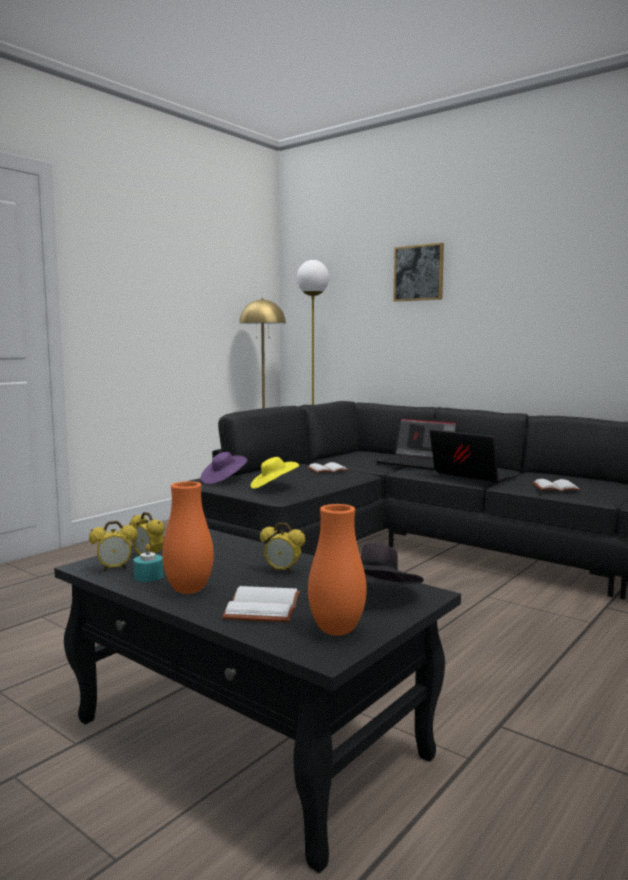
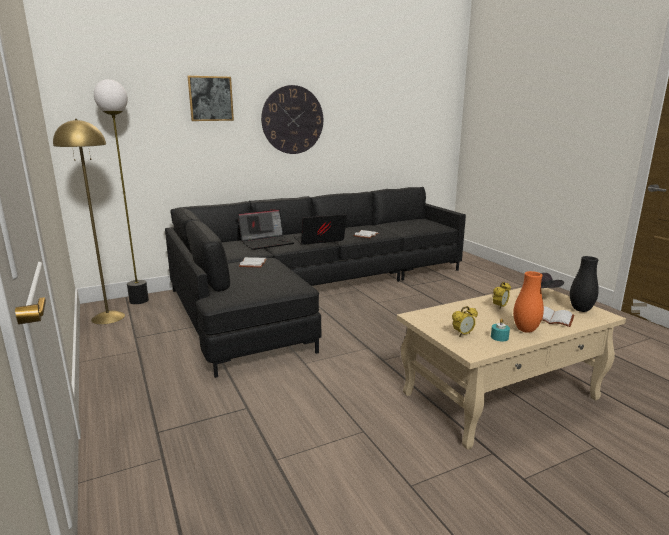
camera: 65 degrees left, 10 degrees up
(115, 569) = (481, 345): alarm clock -> none
(224, 480) = (238, 295): purple hat -> none
(251, 738) = (501, 395): black coffee table -> beige coffee table
(273, 486) = (284, 284): yellow hat -> none
(336, 630) = (580, 310): orange vase -> black vase
(526, 296) = (292, 120): none -> wall clock

